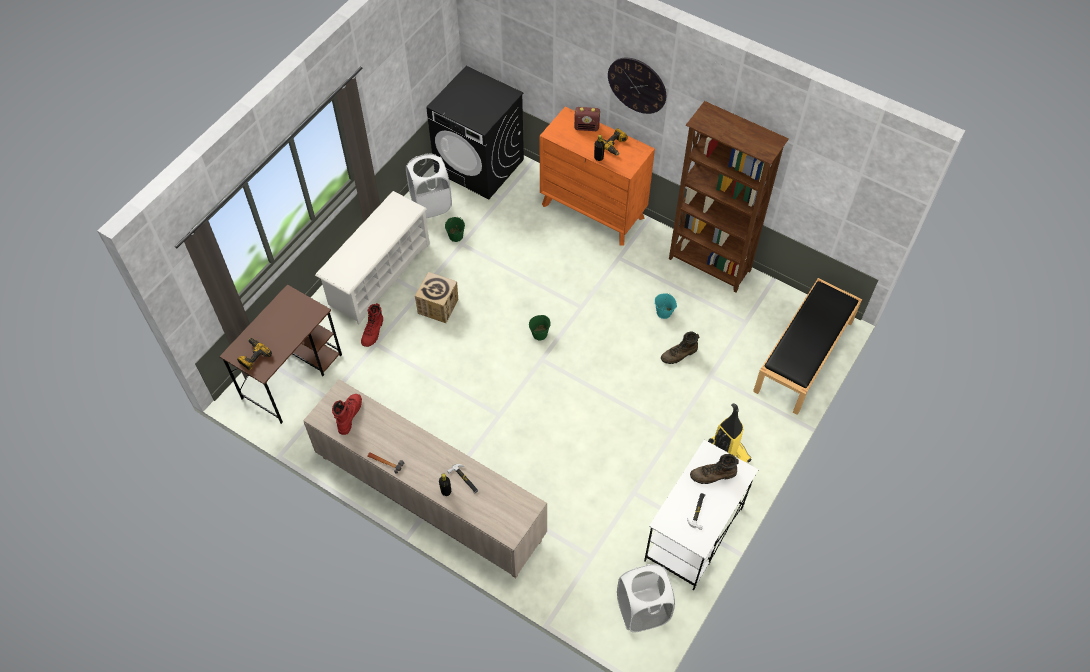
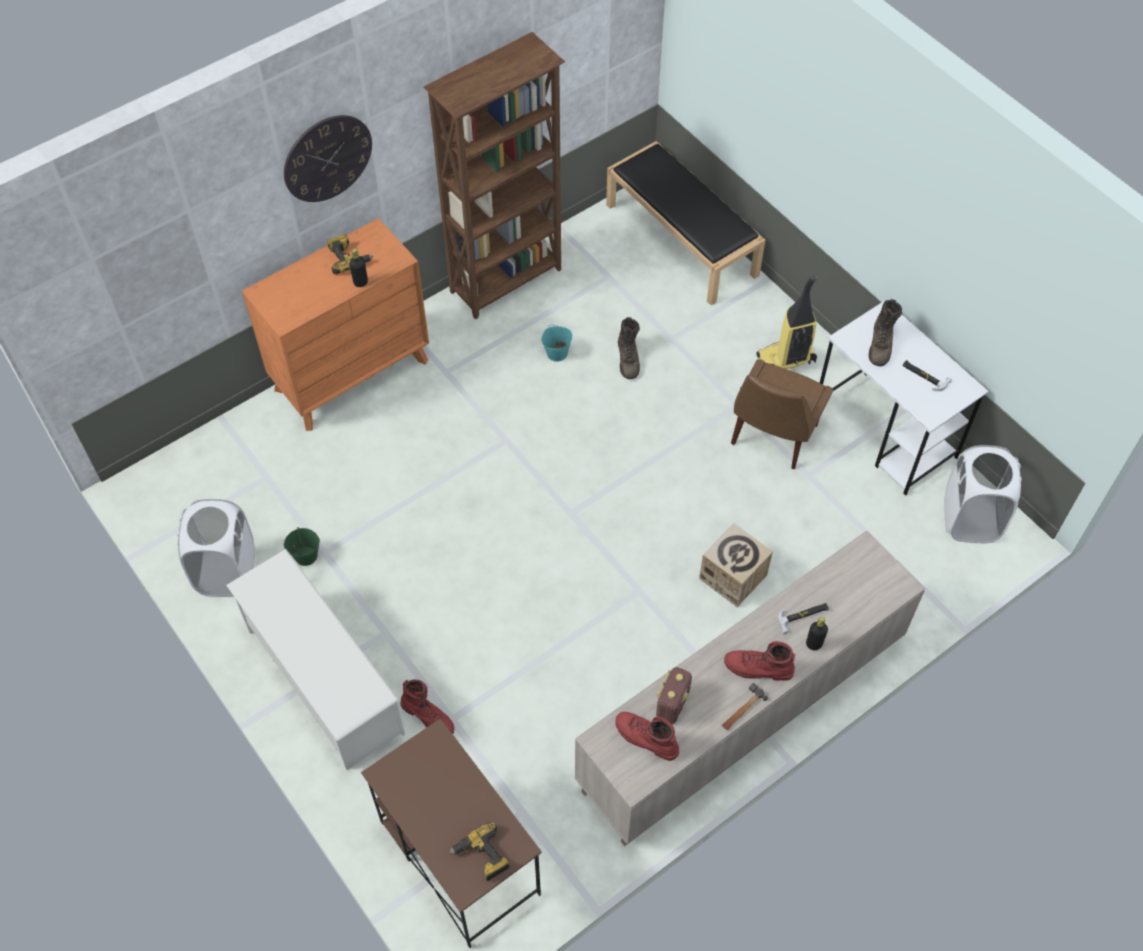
camera: 70 degrees left, 0 degrees up
(416, 463) = (758, 669): none -> red boot
(438, 306) = (422, 615): cardboard box -> cardboard box (733, 577)
(479, 166) = (189, 486): black washing machine -> none
(540, 334) = (528, 502): green bucket -> none
(587, 127) = (297, 278): radio -> radio (672, 704)
(655, 461) = (772, 437): none -> brown chair

